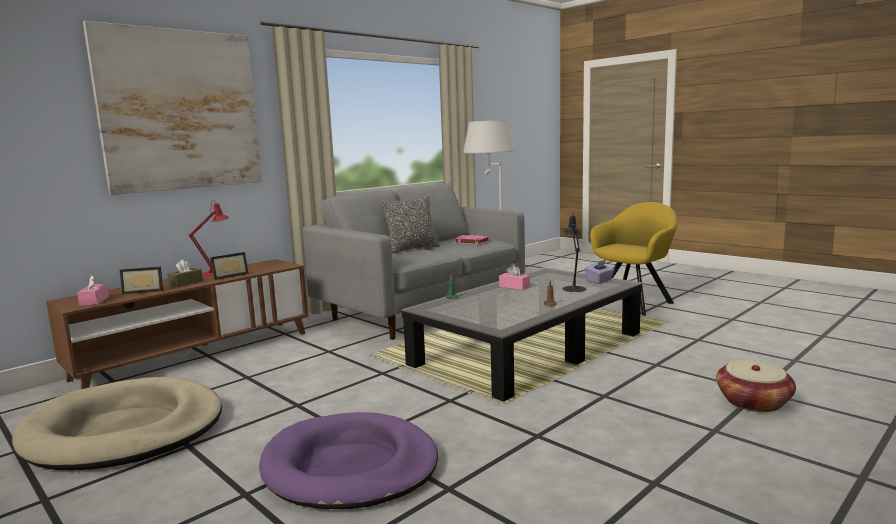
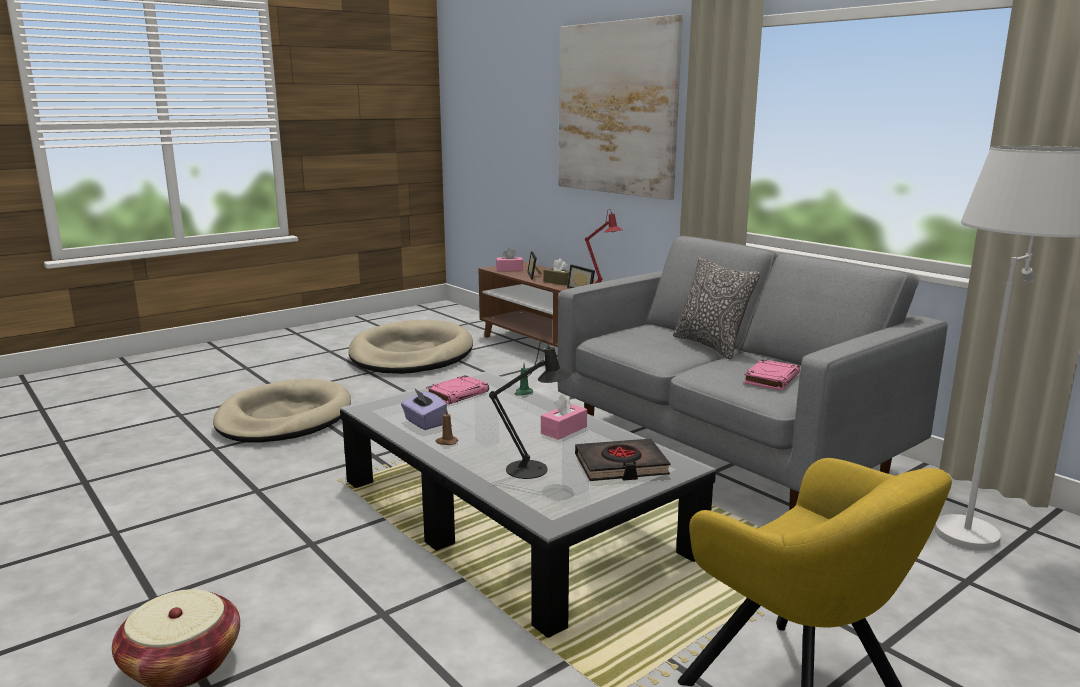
camera: 95 degrees right, 5 degrees up
(350, 467) = (284, 418): purple dog bed -> beige dog bed
(459, 310) = (458, 394): none -> pink book
(555, 277) = (621, 466): none -> black book
(599, 281) = (574, 499): purple tissue box -> purple tissue box (424, 423)

